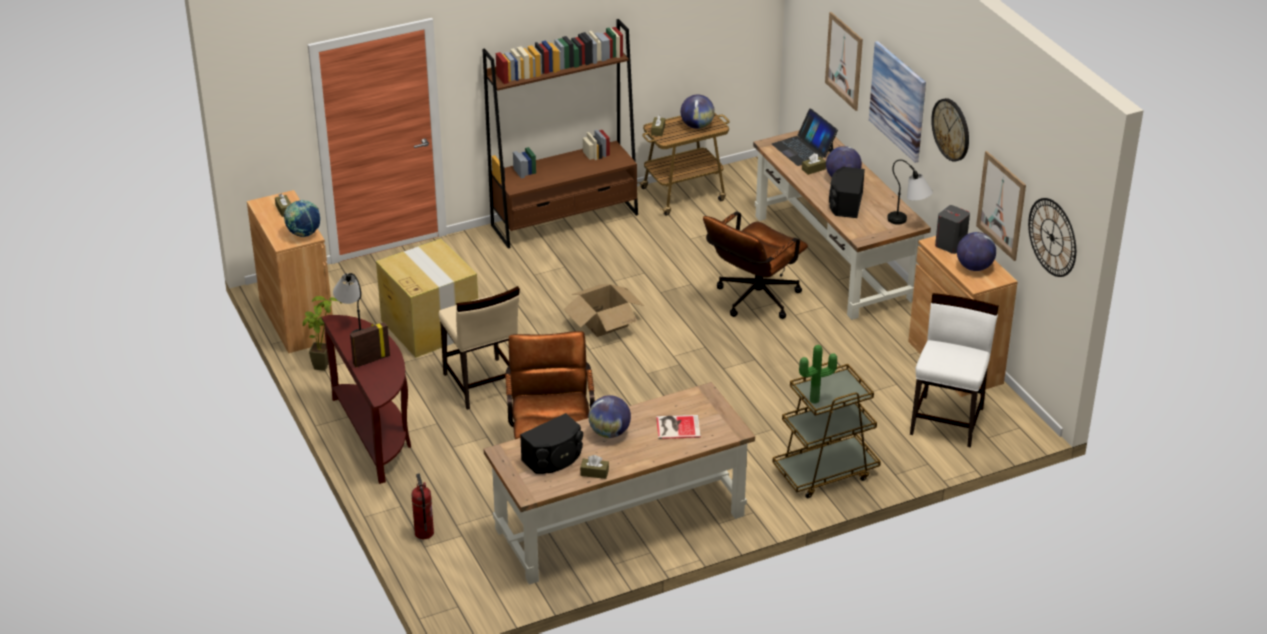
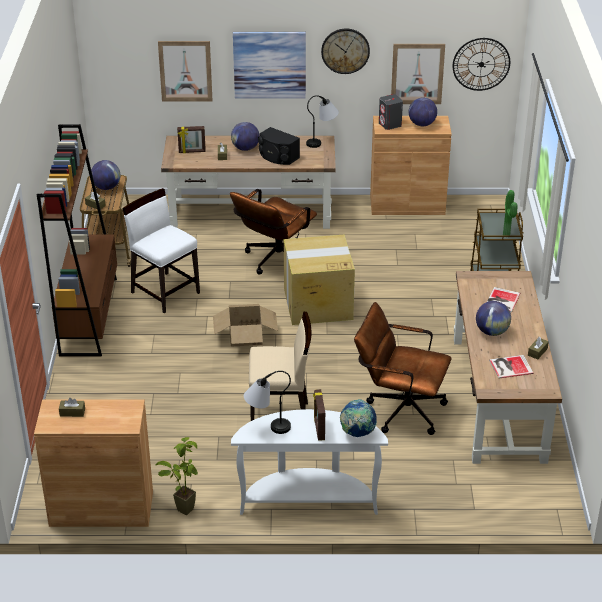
camera: 65 degrees left, 0 degrees up
(303, 234) = (125, 409): globe -> globe (357, 433)
(376, 435) = (309, 500): brown console table -> white console table
(423, 533) = (456, 504): fire extinguisher -> none
(429, 326) = (177, 429): cardboard box -> cardboard box (317, 304)
(554, 458) = (509, 366): black speaker -> book
(752, 301) = (274, 261): brown office chair -> brown office chair turned 60 degrees clockwise
(803, 149) = (192, 152): laptop -> picture frame
(947, 420) = (467, 227): white chair -> white chair (165, 292)

